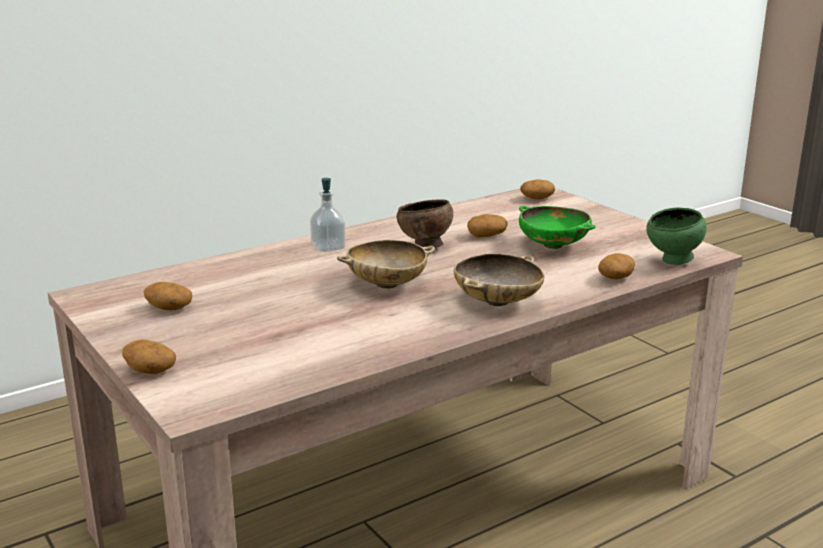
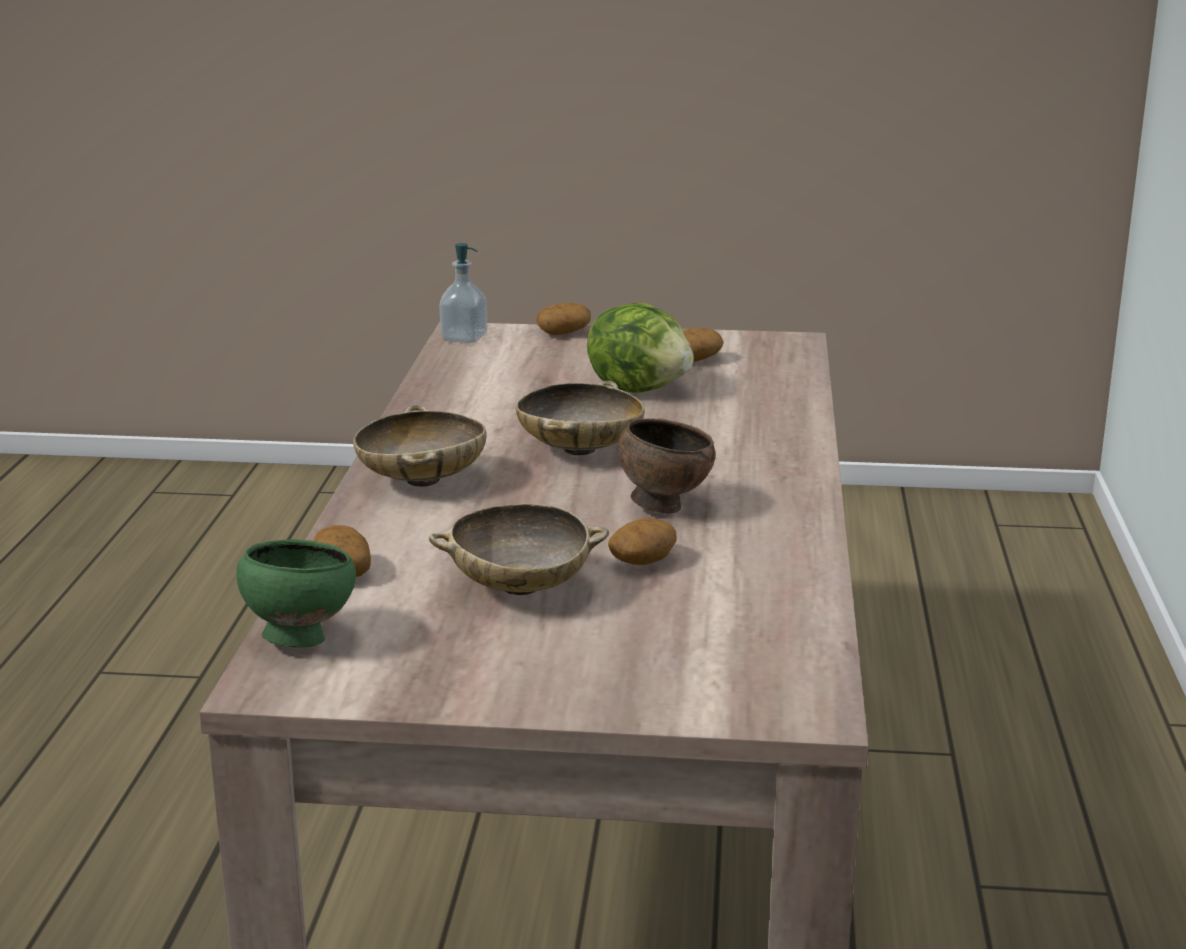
camera: 130 degrees right, 0 degrees up
(254, 304) = (640, 388): none -> lettuce
(328, 247) = (764, 459): soap dispenser -> soap dispenser (464, 338)
(537, 198) = (766, 685): potato -> none
(553, 245) = (520, 588): green bowl -> beige bowl

